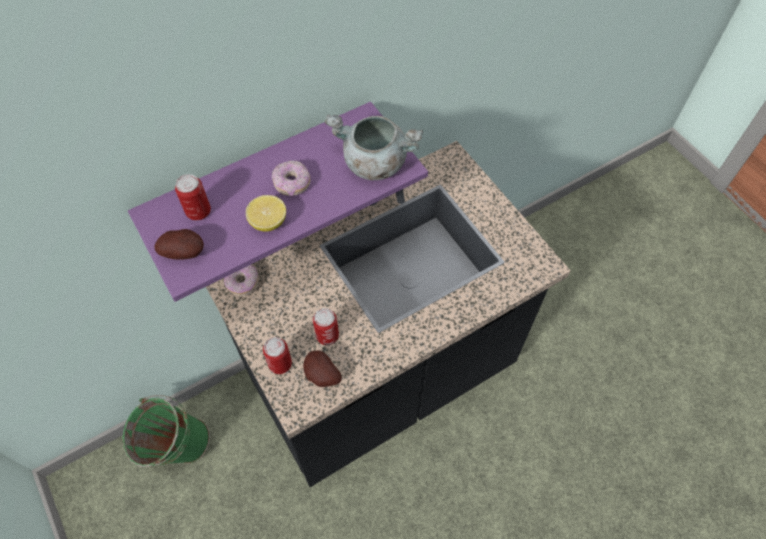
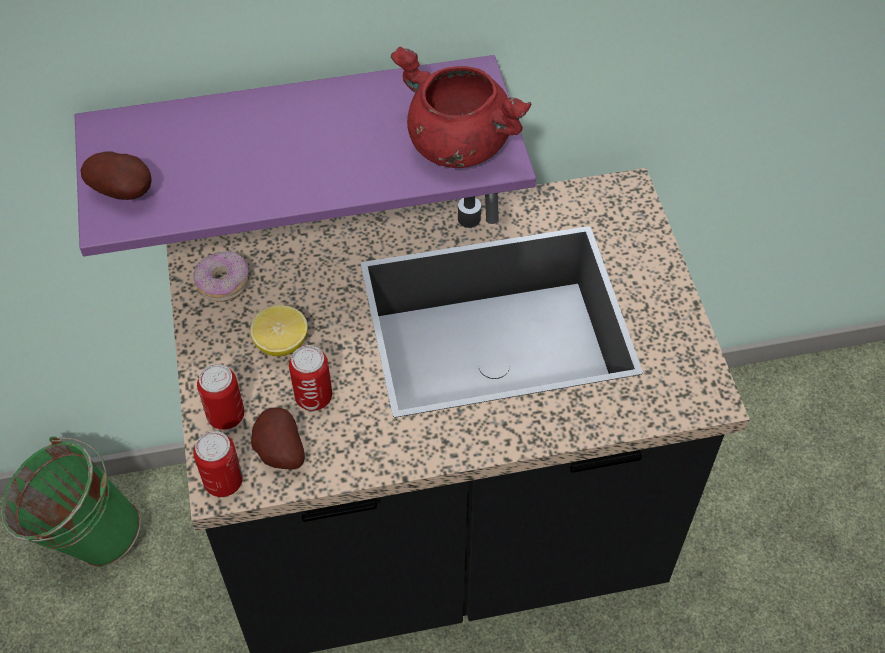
camera: 20 degrees right, 5 degrees down
(198, 211) = (170, 142): can -> can (223, 481)
(268, 222) = (261, 184): lemon -> lemon (281, 343)
(292, 184) = (321, 140): donut -> none
(373, 163) = (456, 144): grey cooking pot -> red cooking pot

